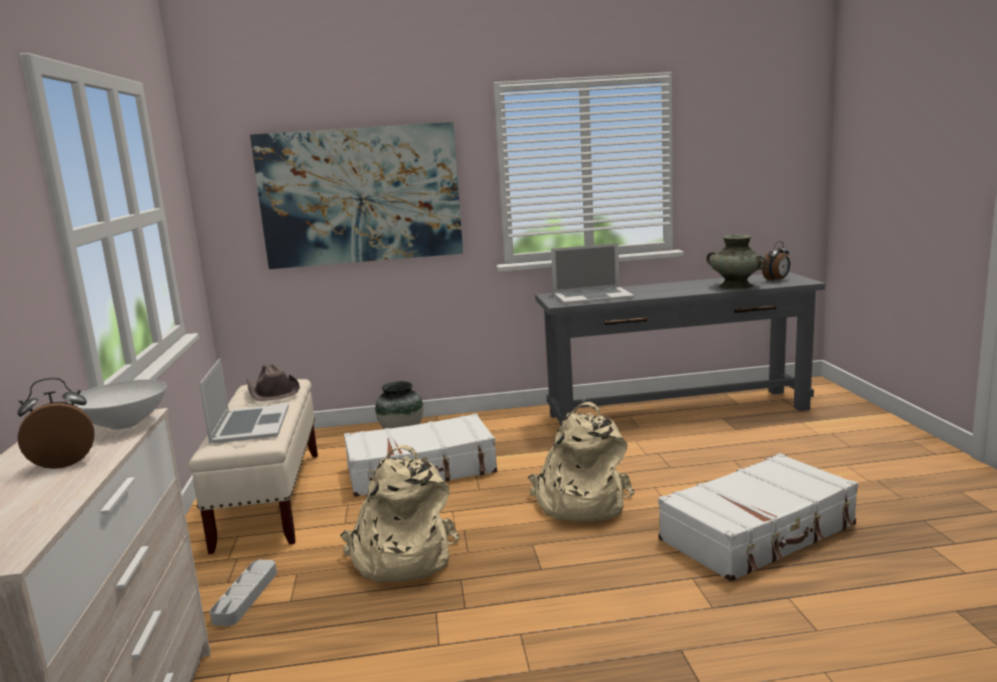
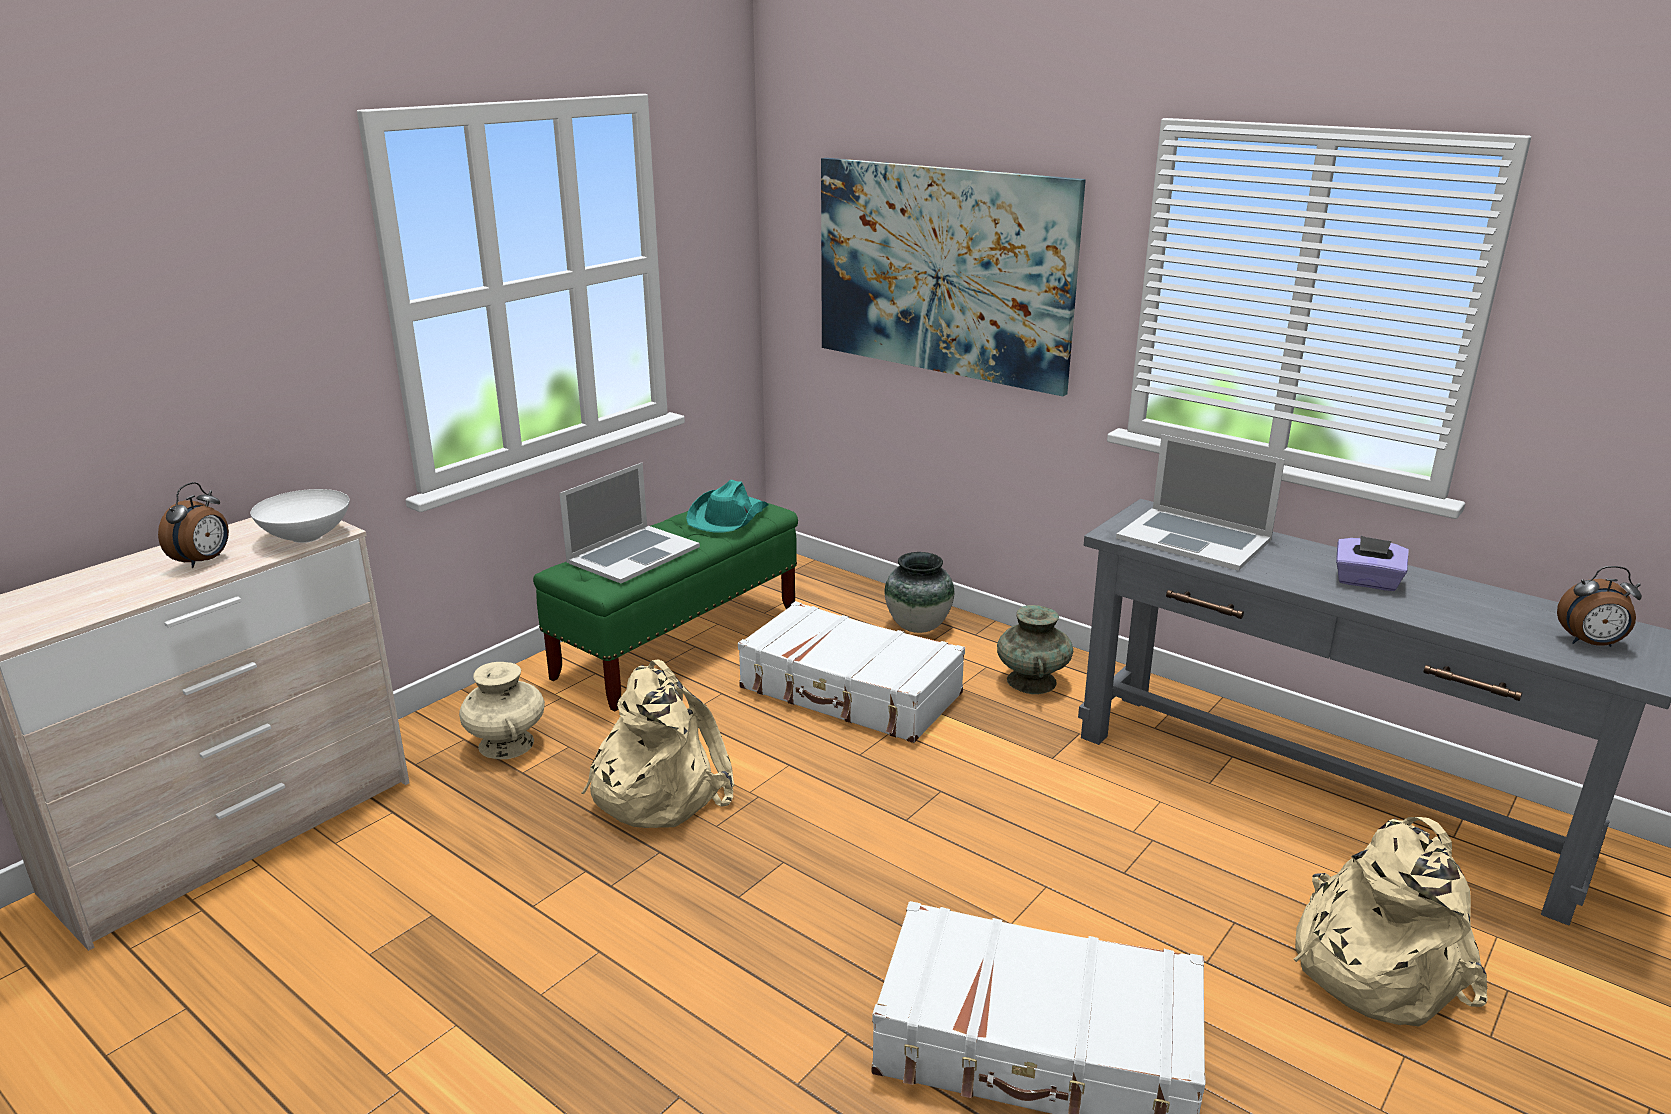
camera: 45 degrees right, 10 degrees up
(64, 462) = (204, 561): alarm clock -> alarm clock turned 90 degrees clockwise
(246, 596) = (506, 744): grey tray -> beige vase
(270, 499) = (679, 644): beige bench -> green bench
(272, 391) = (727, 517): brown hat -> turquoise hat
(579, 503) = (920, 846): beige backpack -> beige backpack (1373, 964)
(680, 288) = (1366, 582): none -> purple tissue box
(735, 286) = (1470, 621): turquoise vase -> turquoise vase (1031, 681)

